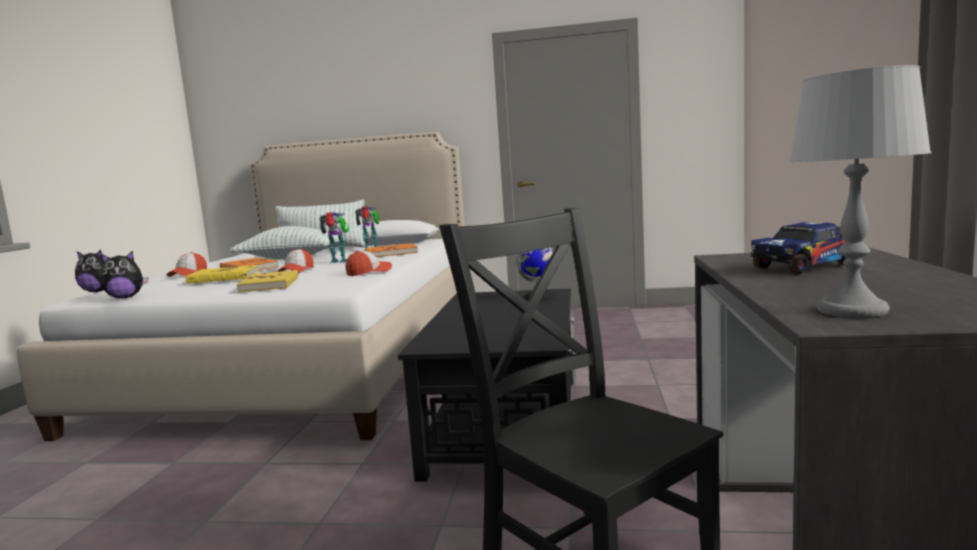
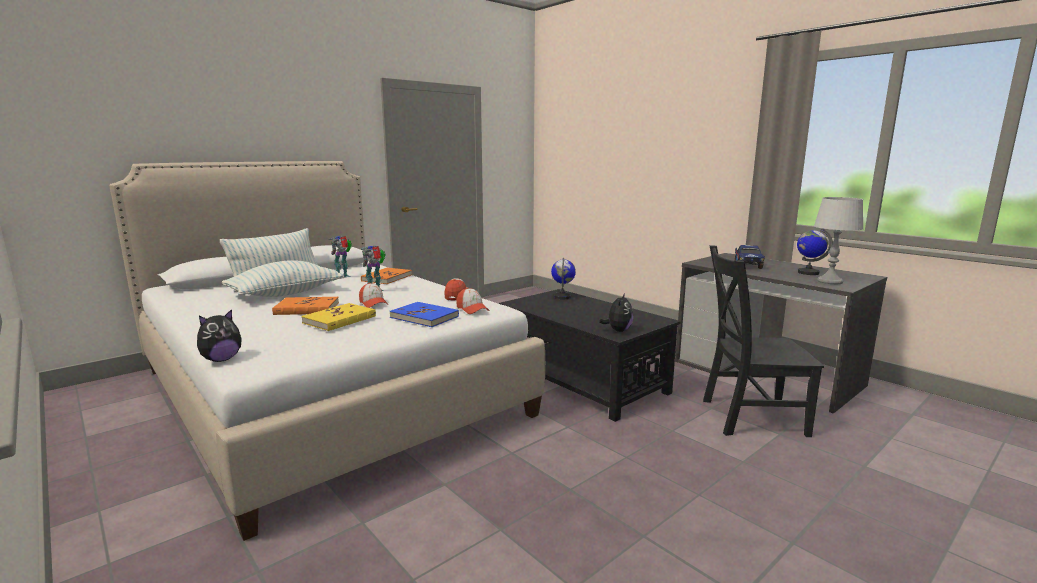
camera: 50 degrees left, 5 degrees up
(125, 297) = (317, 354): plush toy -> plush toy (618, 330)
(188, 274) = (264, 324): cap -> cap (472, 309)
(270, 284) = (424, 317): yellow book -> blue book
(885, 290) = (808, 273): none -> globe

